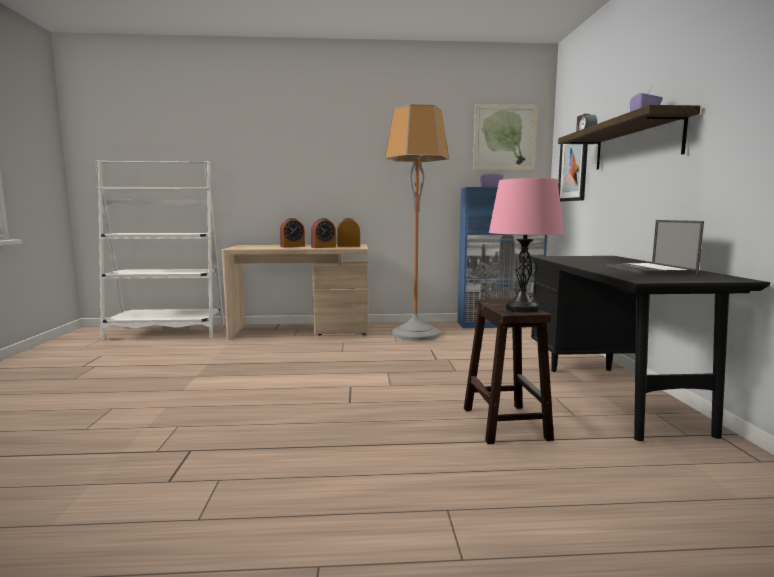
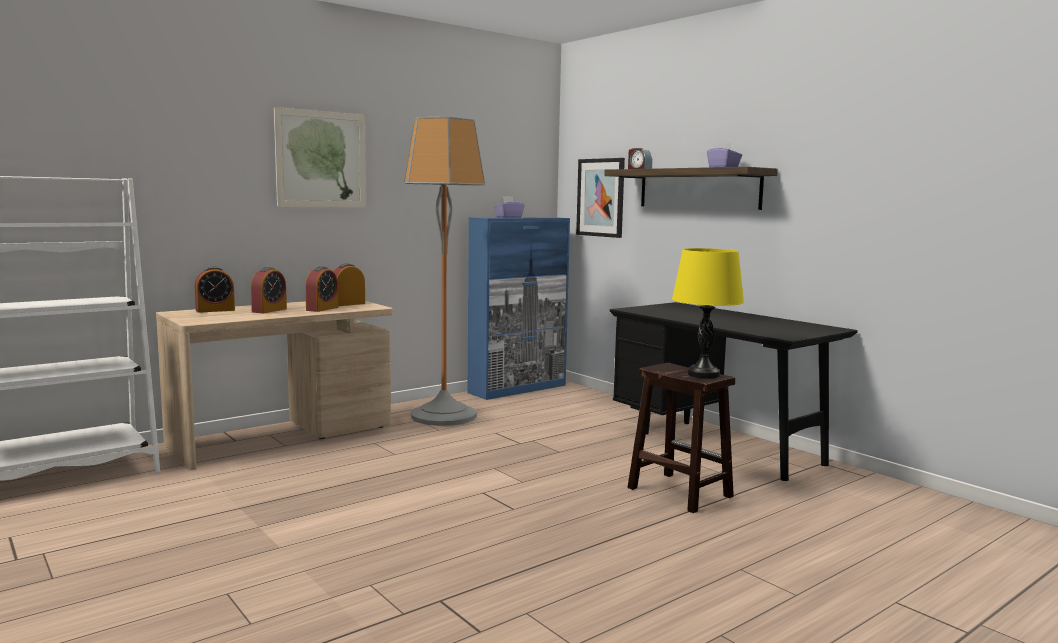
camera: 35 degrees left, 0 degrees up
(267, 245) = (215, 310): none -> alarm clock
(504, 137) = (511, 153): picture -> picture (321, 159)
(521, 309) = (703, 374): pink table lamp -> yellow table lamp
(651, 270) = (759, 322): laptop -> none

